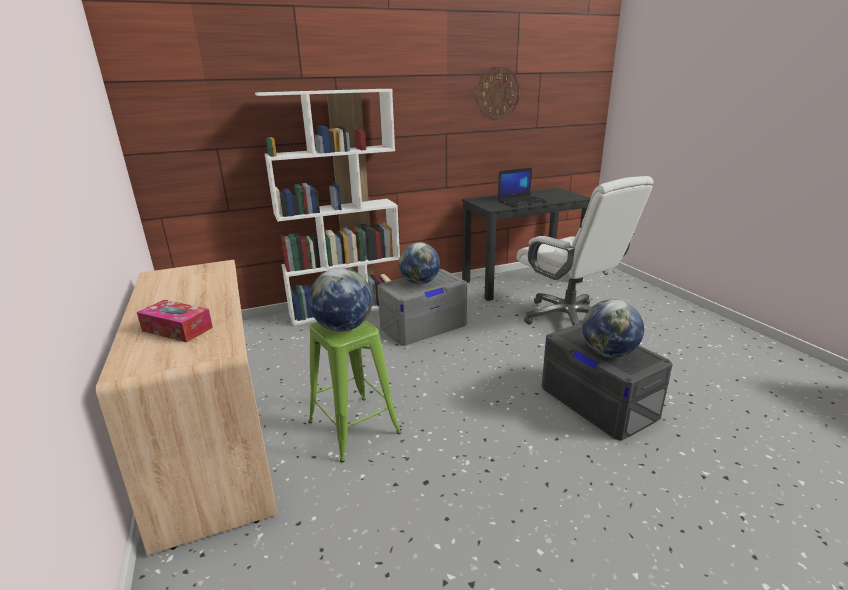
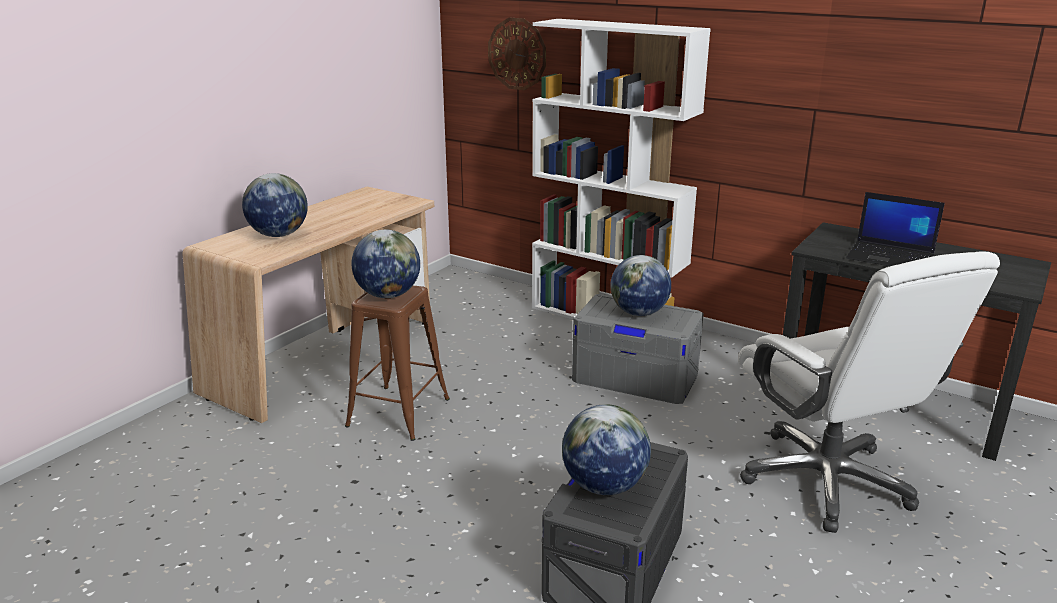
camera: 55 degrees right, 0 degrees up
(177, 329) = (278, 235): tissue box -> globe
(353, 427) = (399, 412): green stool -> brown stool
(497, 93) = (927, 56): wall clock -> wall clock (517, 54)
(569, 318) = (827, 480): white office chair -> white office chair turned 45 degrees counterclockwise

